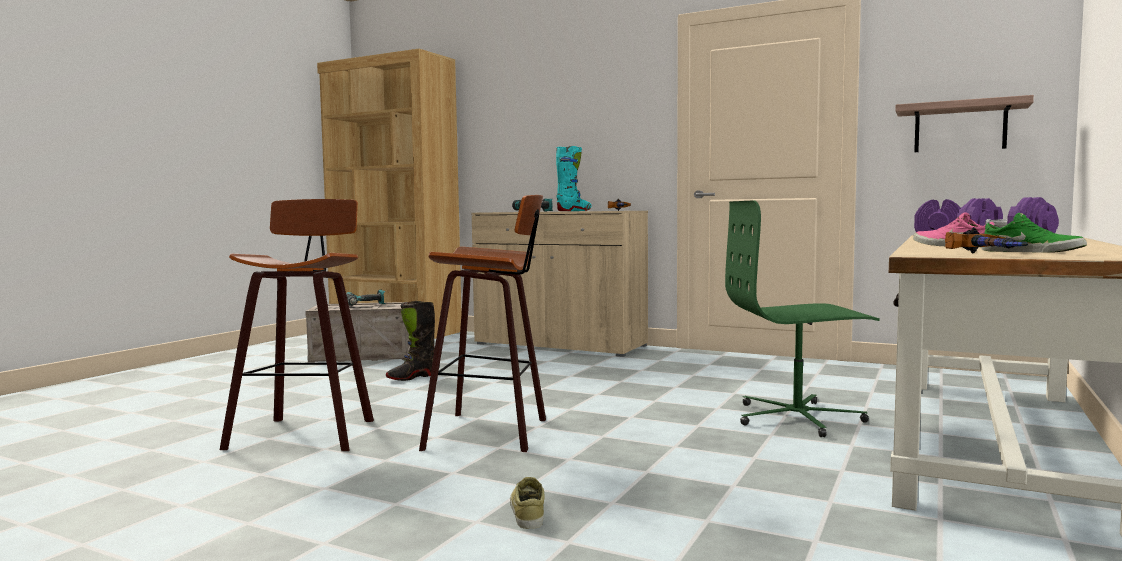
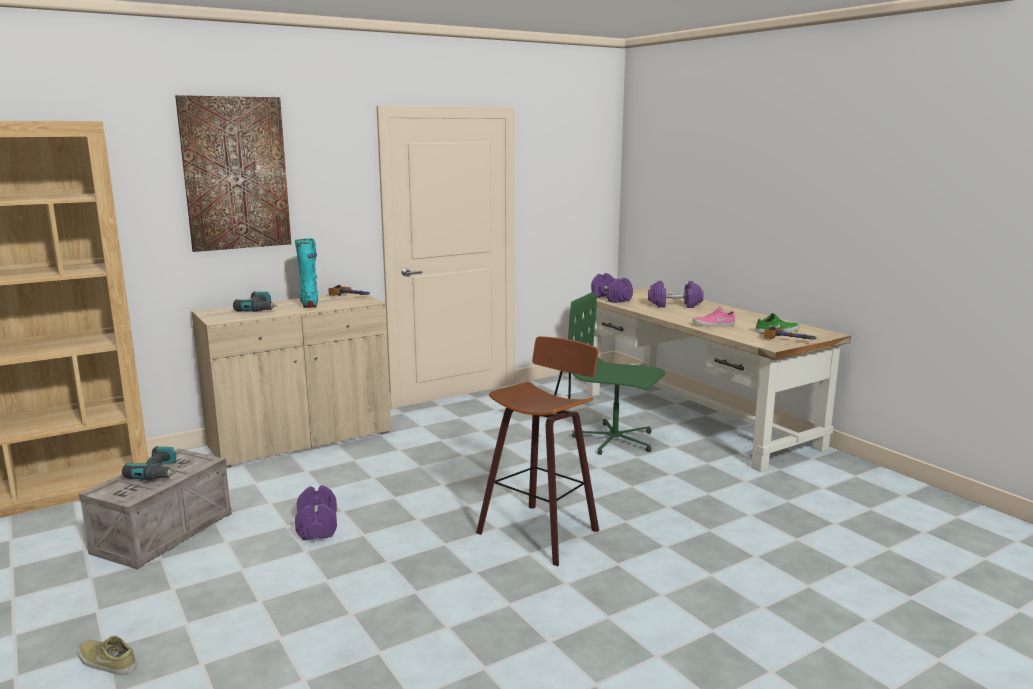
camera: 60 degrees left, 10 degrees up
(306, 433) = (451, 606): stool -> none
(412, 377) = (317, 526): black boot -> purple dumbbell
(526, 510) = (704, 556): beige shoe -> beige shoe (106, 662)
(546, 94) = (235, 173): none -> picture
(798, 418) = (615, 440): green office chair -> green office chair turned 90 degrees clockwise
(960, 128) = (569, 213): shelf -> none

